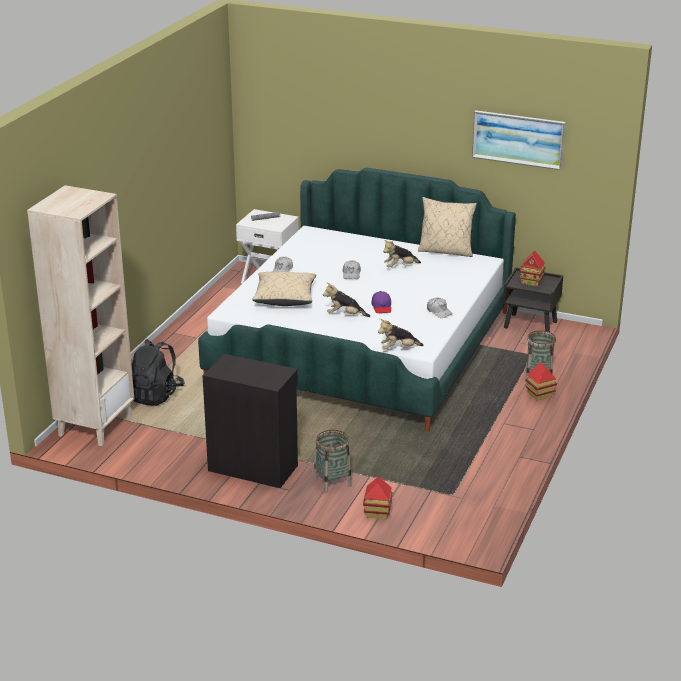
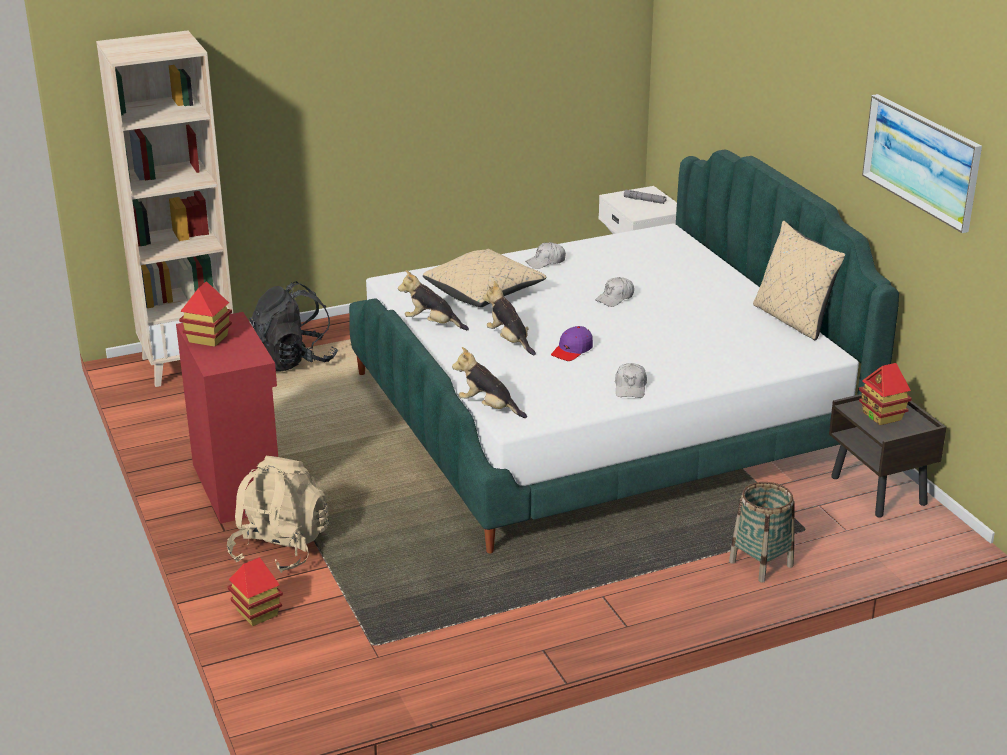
camera: 45 degrees right, 0 degrees up
(253, 467) = (238, 485): black cabinet -> red cabinet
(332, 482) = (280, 548): basket -> beige backpack
(400, 267) = (692, 314): plush toy -> plush toy (432, 324)
(540, 395) = (719, 587): toy house -> toy house (208, 338)

